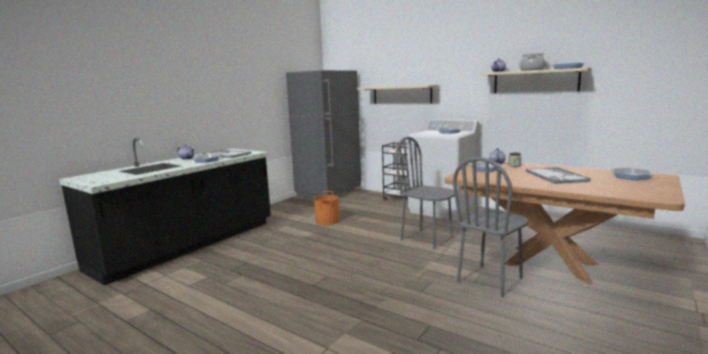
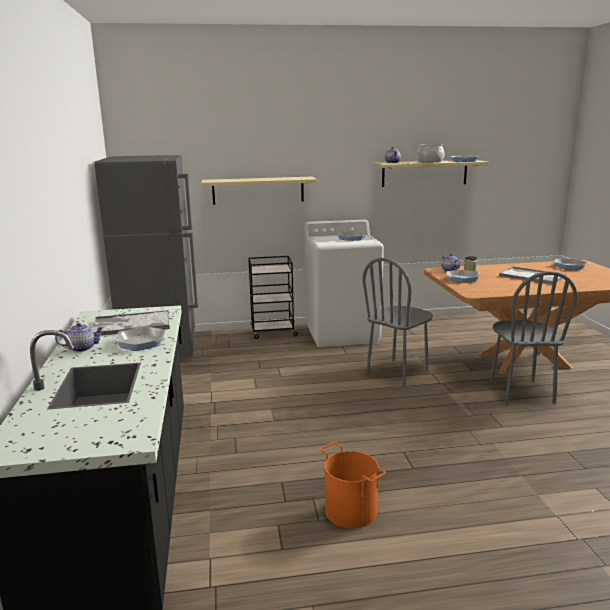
camera: 45 degrees left, 5 degrees up
(327, 221) = (250, 388): orange bucket -> orange bucket (350, 511)
(426, 239) = (397, 372): grey chair -> grey chair turned 45 degrees counterclockwise

